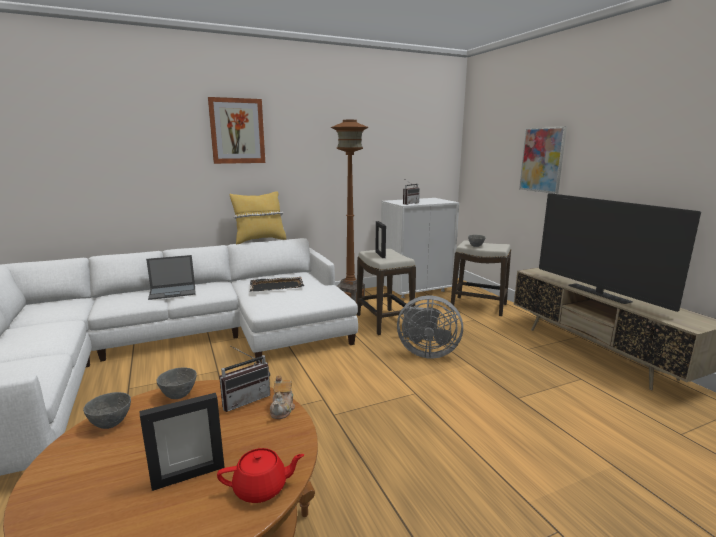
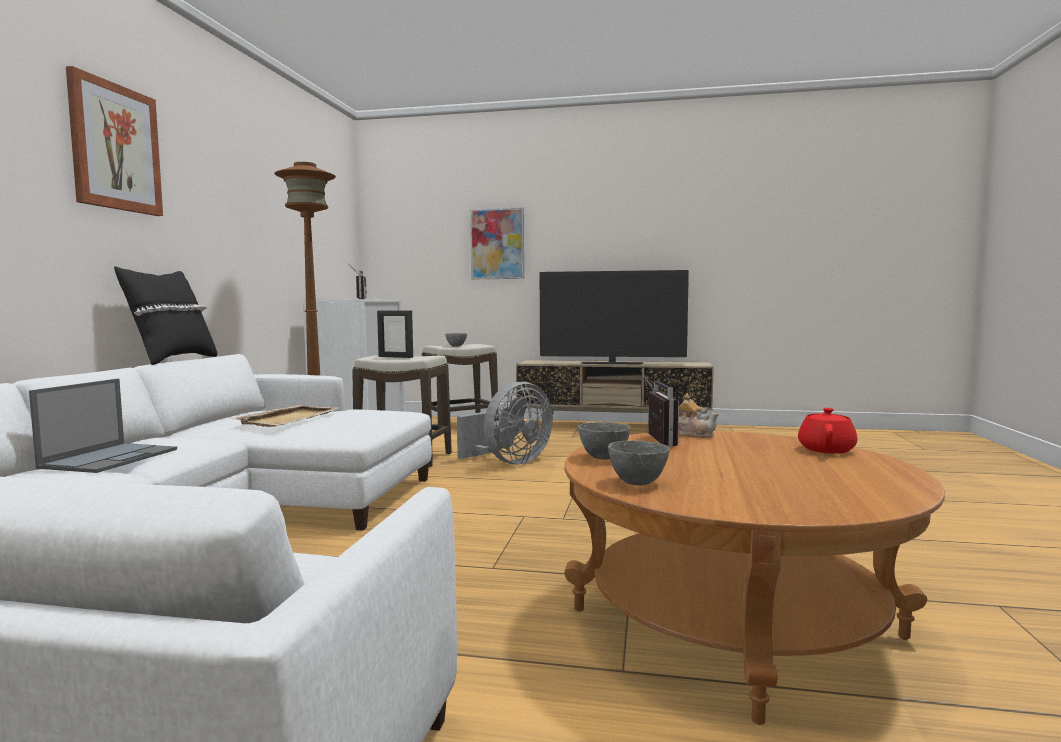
camera: 55 degrees left, 10 degrees down
(188, 475) = (787, 464): picture frame -> none
(259, 240) = (172, 360): yellow pillow -> black pillow
(277, 286) = (289, 418): black tray -> beige tray

